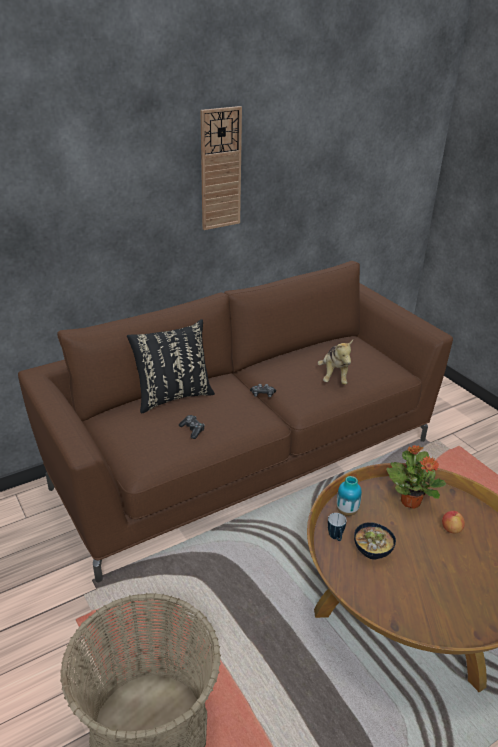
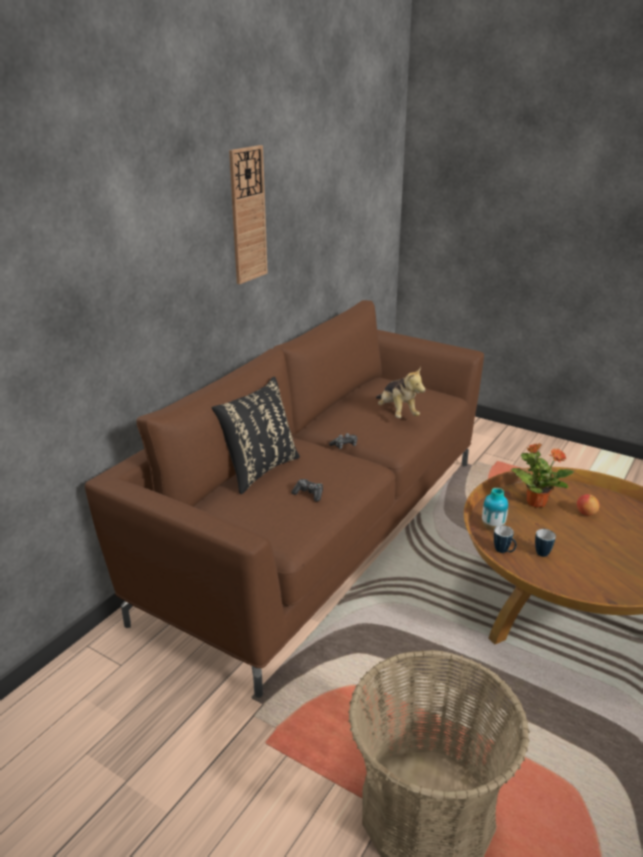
camera: 25 degrees left, 5 degrees down
(372, 551) = (542, 551): bowl -> mug

